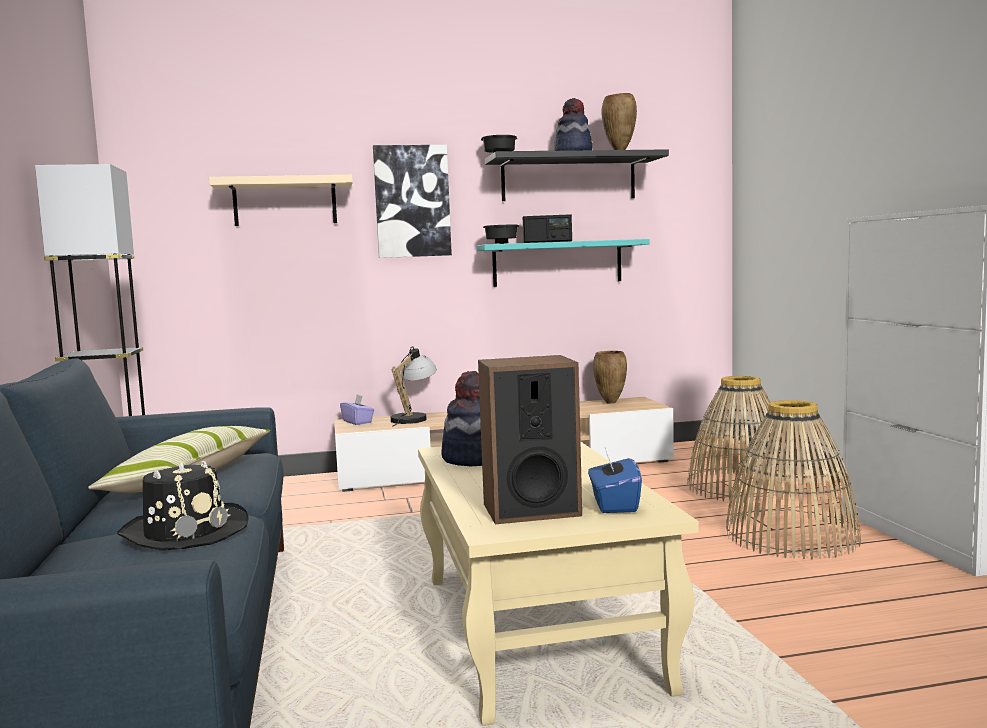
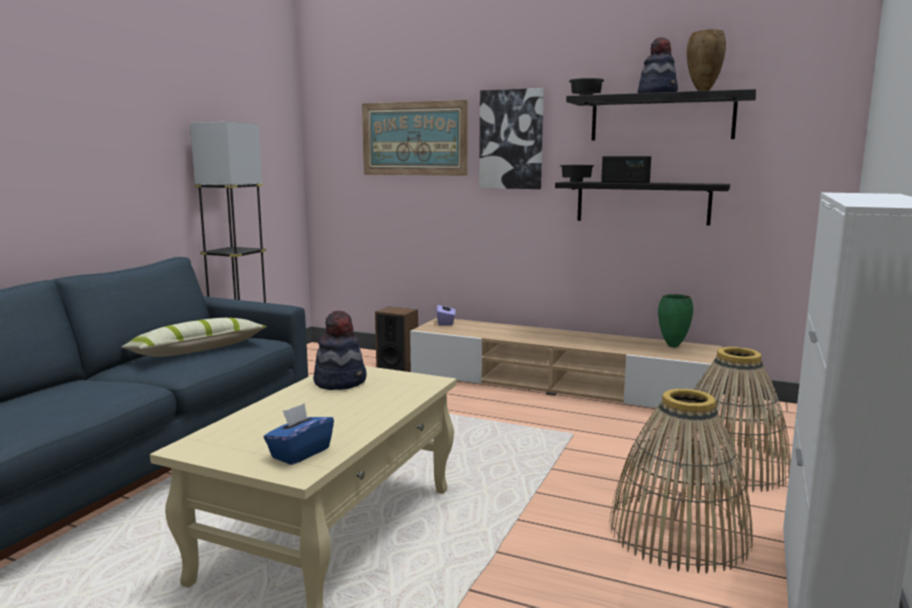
camera: 35 degrees right, 5 degrees up
(184, 531) = (100, 391): black hat -> none
(285, 202) = (414, 138): beige shelf -> picture
(413, 418) = (488, 327): table lamp -> none
(531, 509) = (249, 438): speaker -> speaker (397, 368)
(557, 263) = (642, 202): turquoise shelf -> black shelf
(610, 403) = (672, 346): brown vase -> green vase

